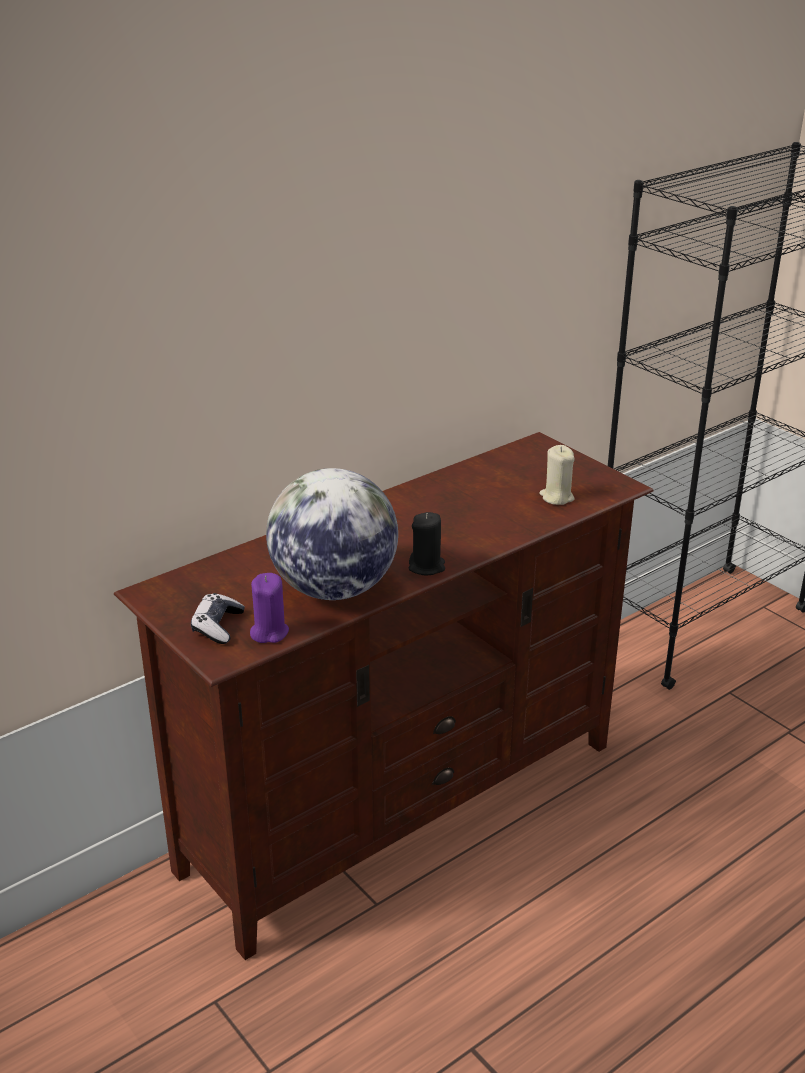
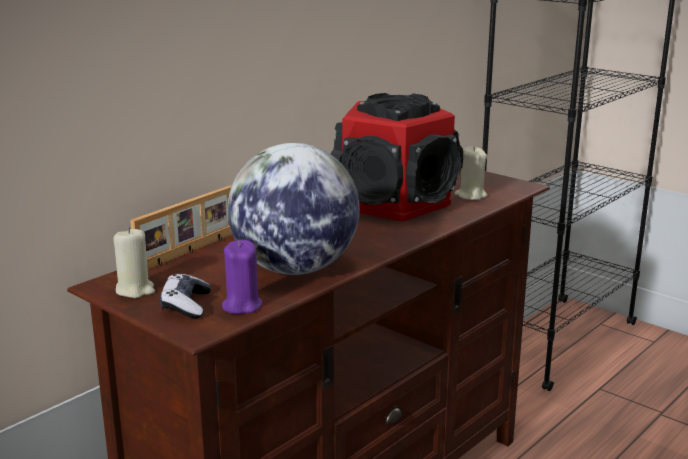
camera: 10 degrees left, 10 degrees down
(175, 602) = (135, 290): none -> beige candle
(238, 555) = (189, 252): none -> picture frame
(427, 567) = (377, 247): black candle -> none
(469, 500) = (394, 202): none -> speaker

